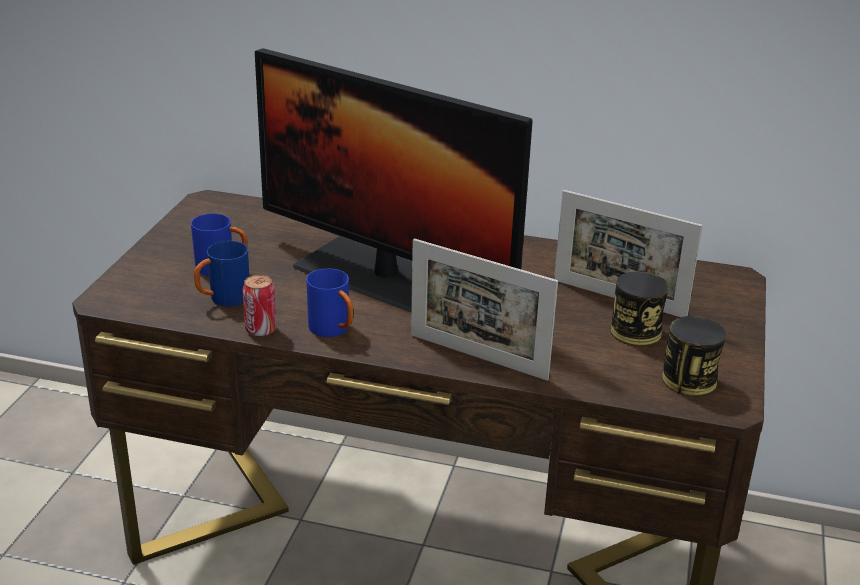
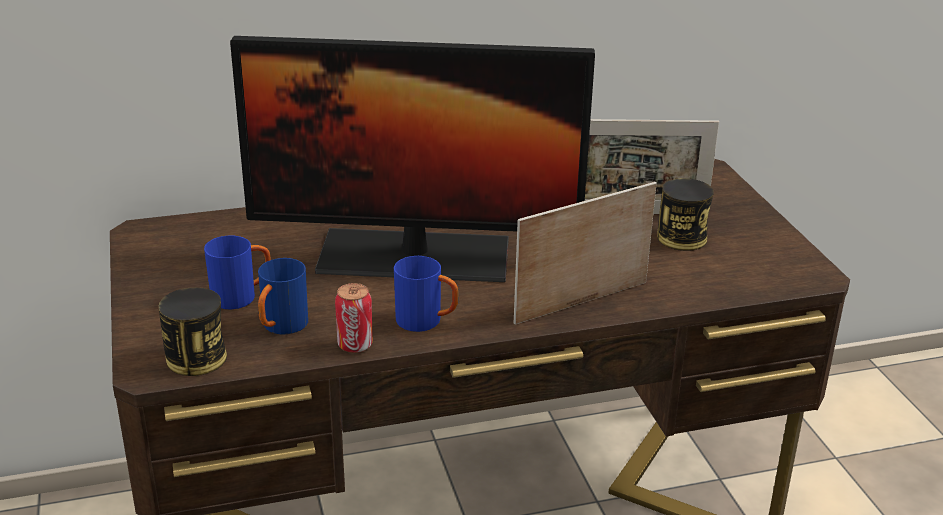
camera: 30 degrees left, 0 degrees up
(477, 357) = (581, 302): picture frame -> picture frame turned 150 degrees clockwise
(689, 380) = (765, 265): can -> can (196, 358)

